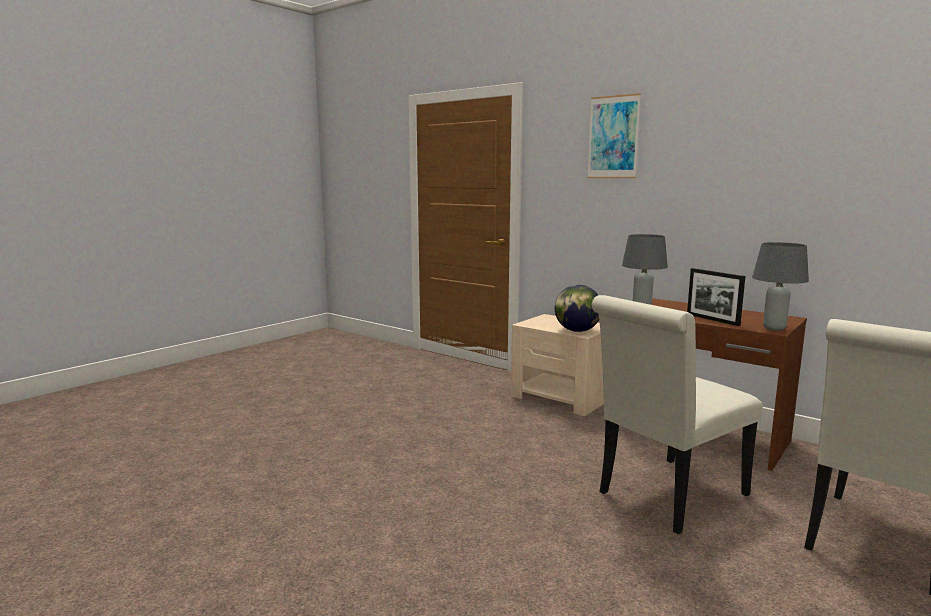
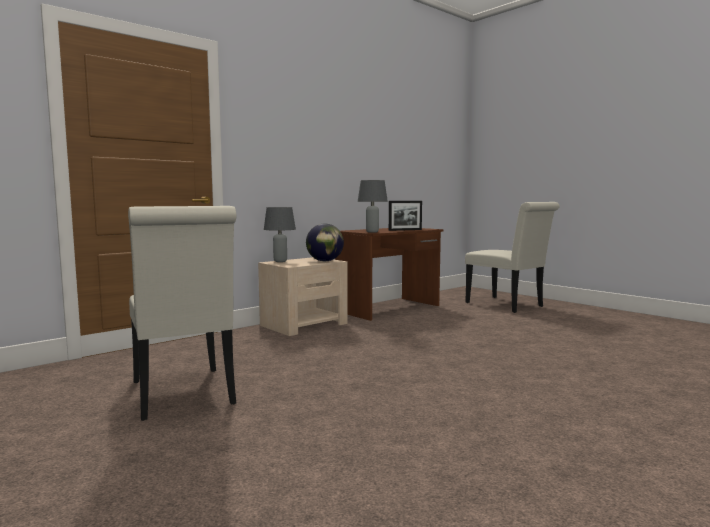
camera: 80 degrees left, 5 degrees down
(613, 137) = (300, 110): picture -> none
(667, 497) = (470, 322): white chair -> white chair (183, 396)
(774, 328) = (428, 228): grey table lamp -> grey table lamp (280, 261)

